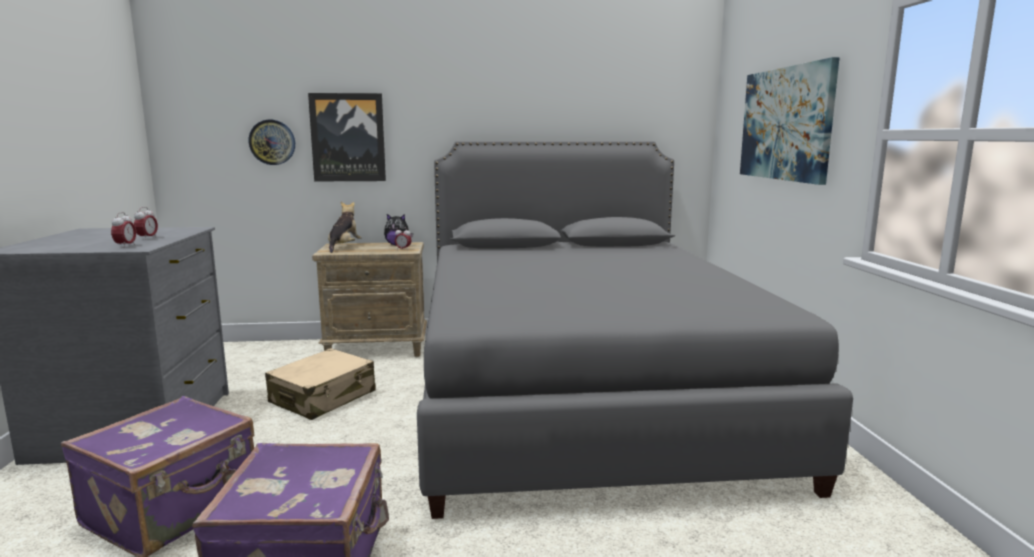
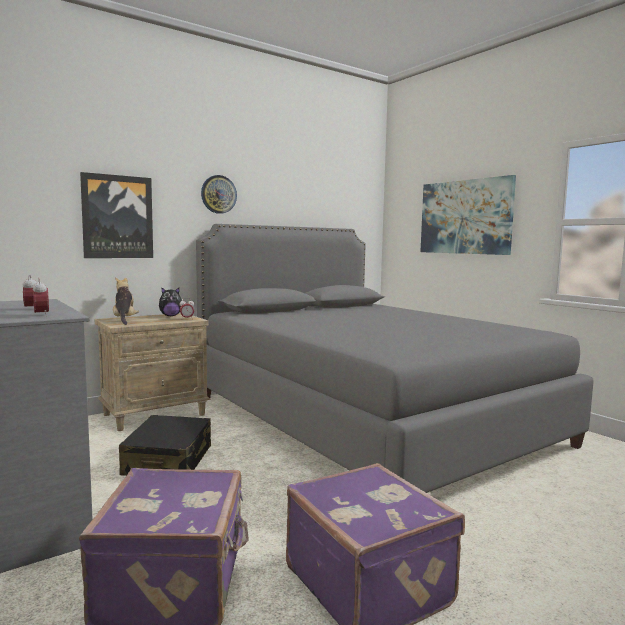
camera: 30 degrees left, 5 degrees down
(272, 142) = (39, 218): wall clock -> wall clock (218, 194)
(323, 397) = (168, 461): beige suitcase -> black suitcase

